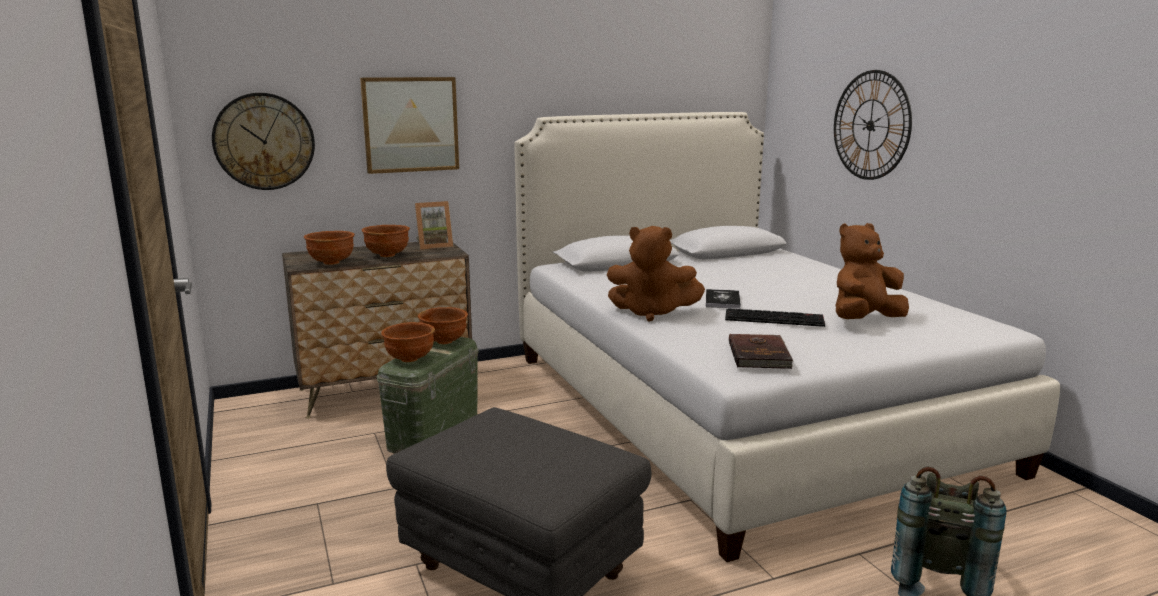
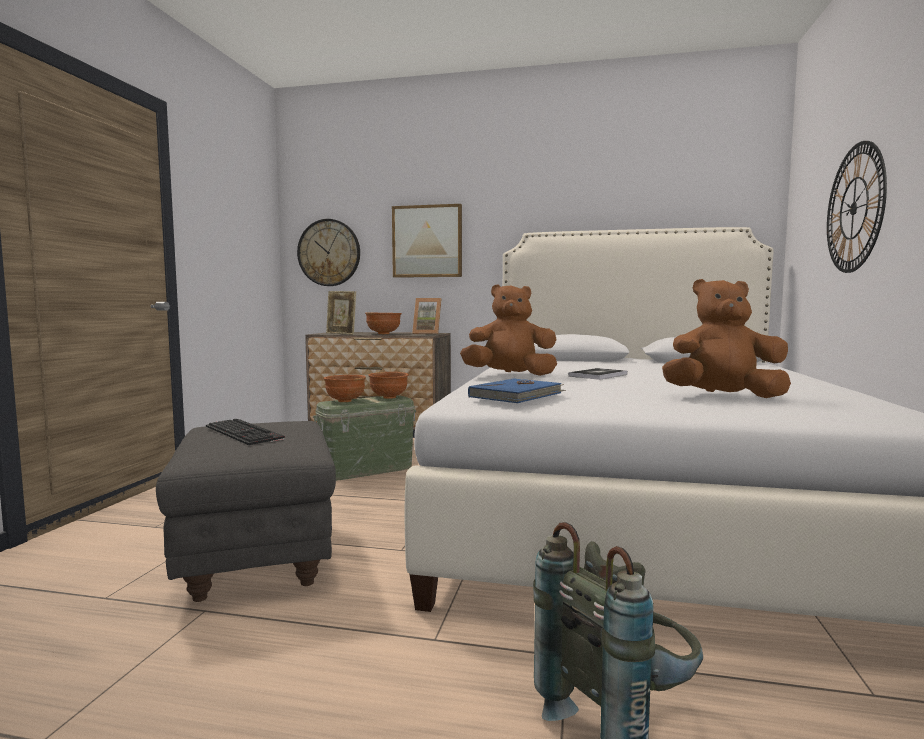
camera: 35 degrees right, 10 degrees down
(332, 263) = (341, 334): brown bowl -> picture frame
(651, 313) = (510, 375): brown plush toy -> brown plush toy turned 135 degrees clockwise
(760, 354) = (517, 395): brown book -> blue book
(775, 318) = (611, 384): keyboard -> keyboard (245, 432)

